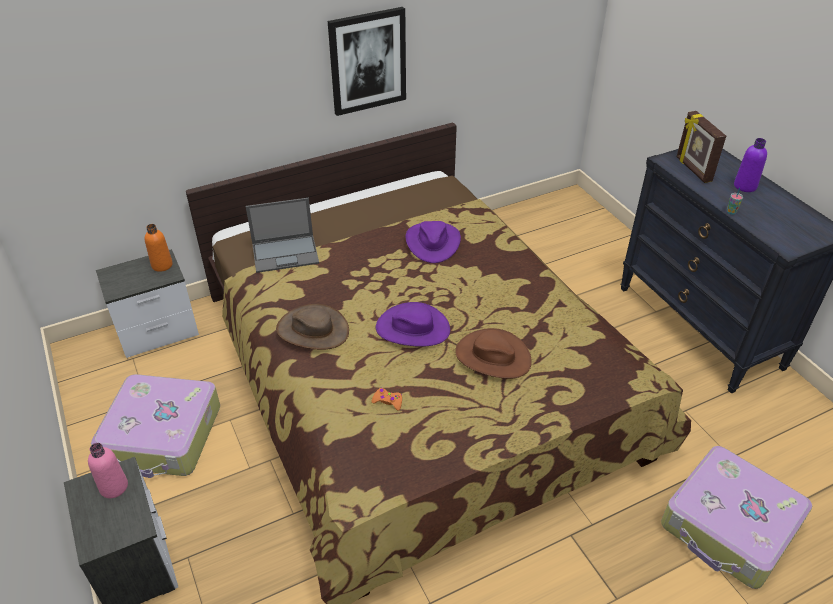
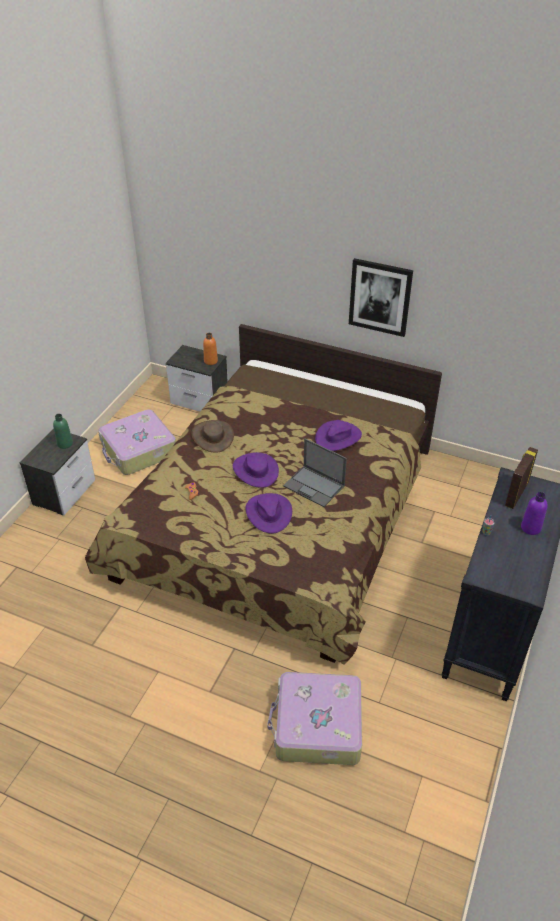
camera: 50 degrees right, 0 degrees up
(114, 487) = (65, 444): pink bottle -> green bottle
(286, 253) = (259, 391): laptop -> laptop (314, 486)
(492, 357) = (268, 513): brown hat -> purple hat

